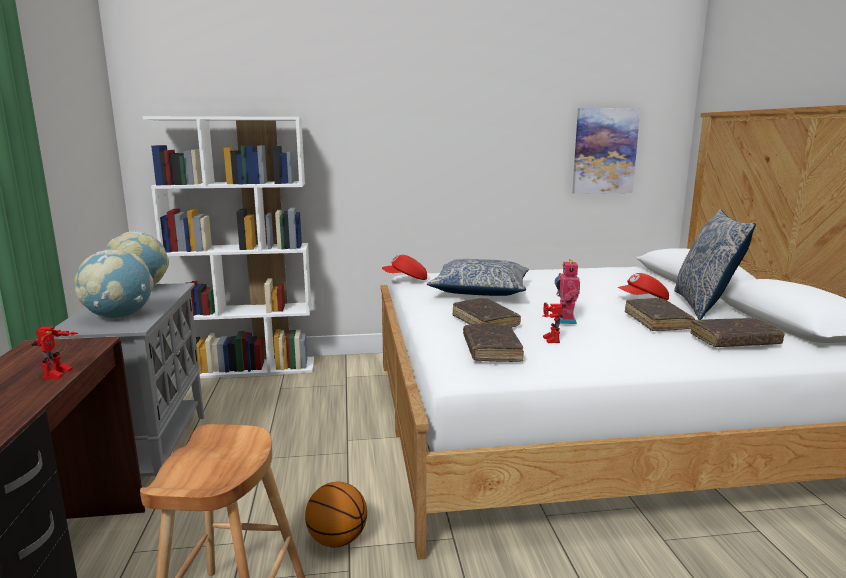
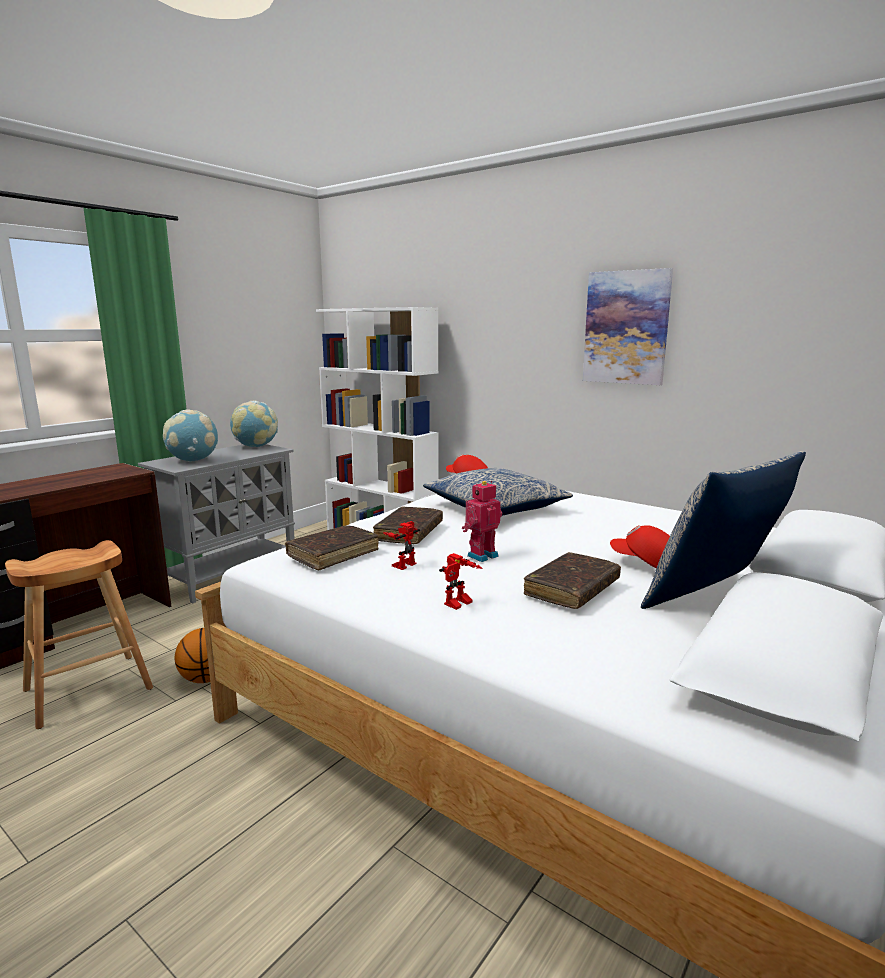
camera: 45 degrees right, 0 degrees up
(60, 374) = (74, 483): toy robot -> toy robot (459, 605)
(604, 151) = (803, 350): picture -> picture (626, 327)
(734, 341) = (587, 642): brown book -> none

